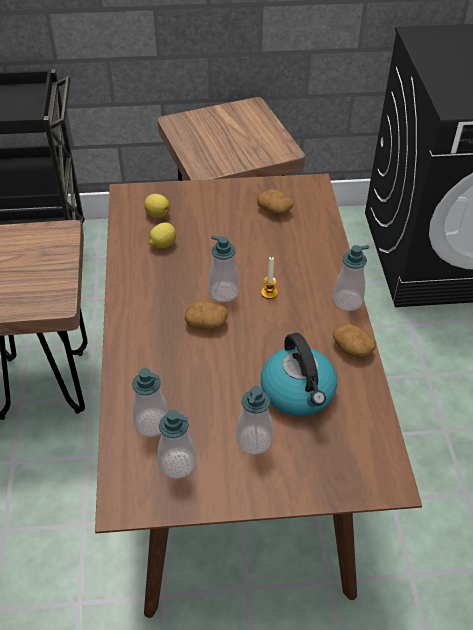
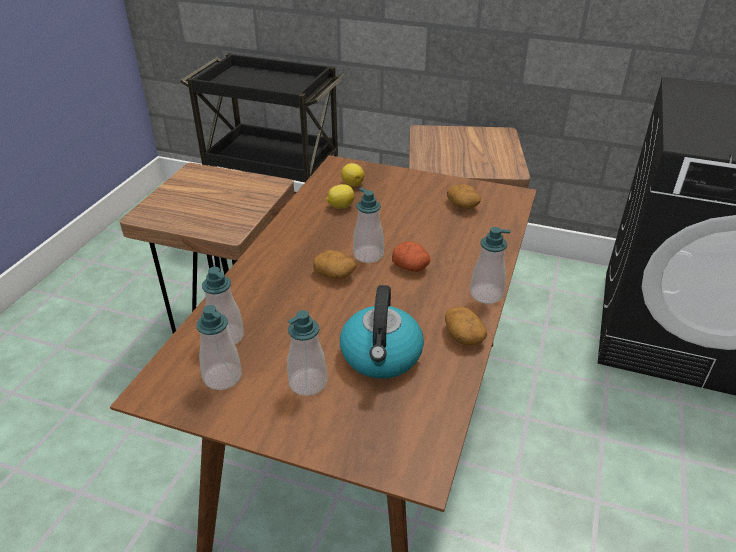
camera: 25 degrees right, 10 degrees down
(269, 293) = (411, 267): candle -> potato

